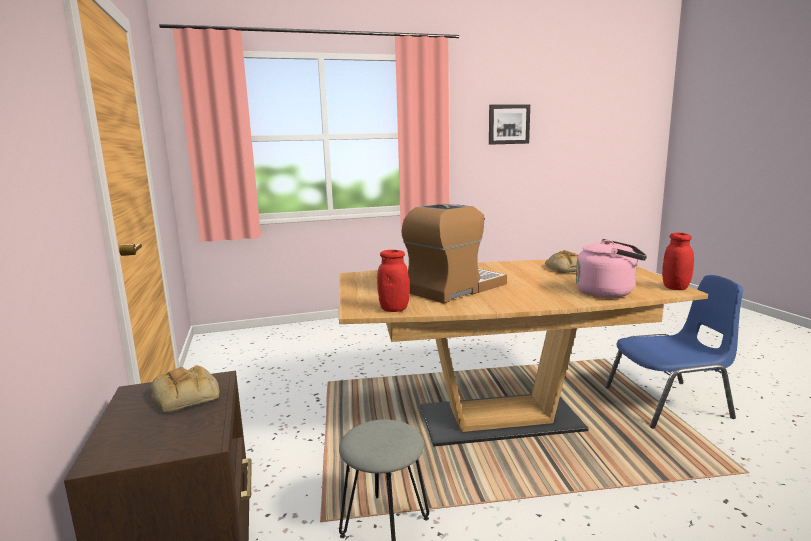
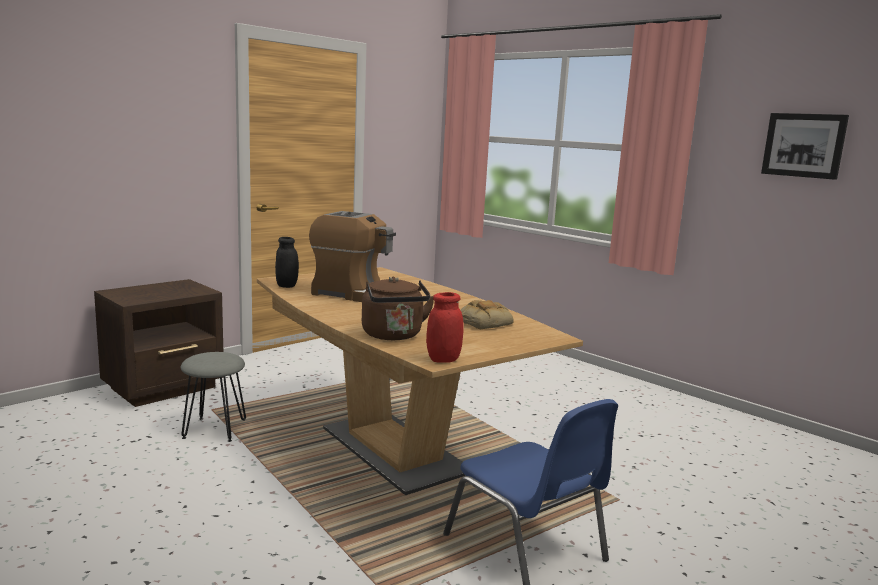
camera: 60 degrees right, 0 degrees up
(187, 396) = (180, 290): bread -> none
(394, 309) = (286, 286): red jar -> black jar
(608, 292) = (393, 336): pink kettle -> brown kettle

